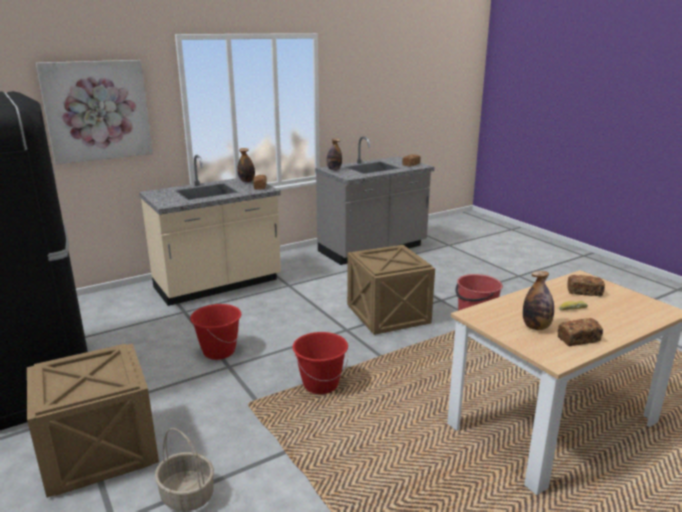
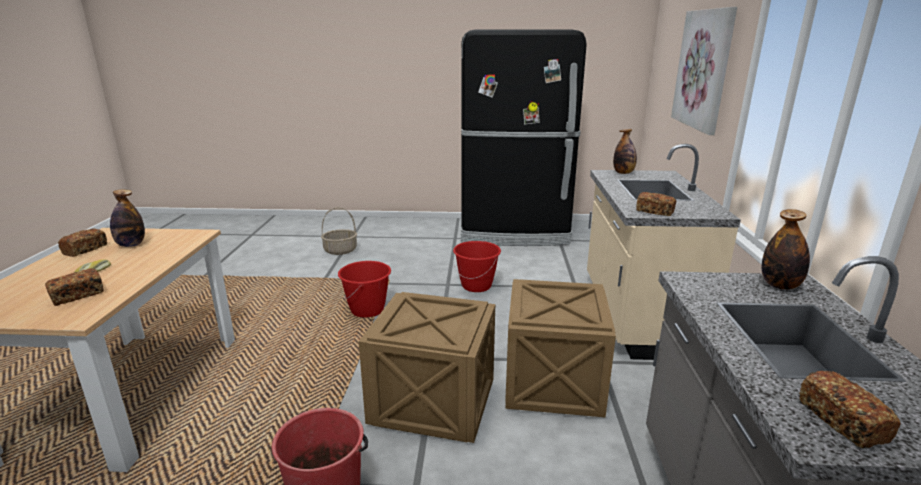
camera: 125 degrees right, 0 degrees up
(102, 451) = (409, 239): crate -> crate (553, 383)
(247, 181) = (698, 211): bottle -> bottle (623, 173)

